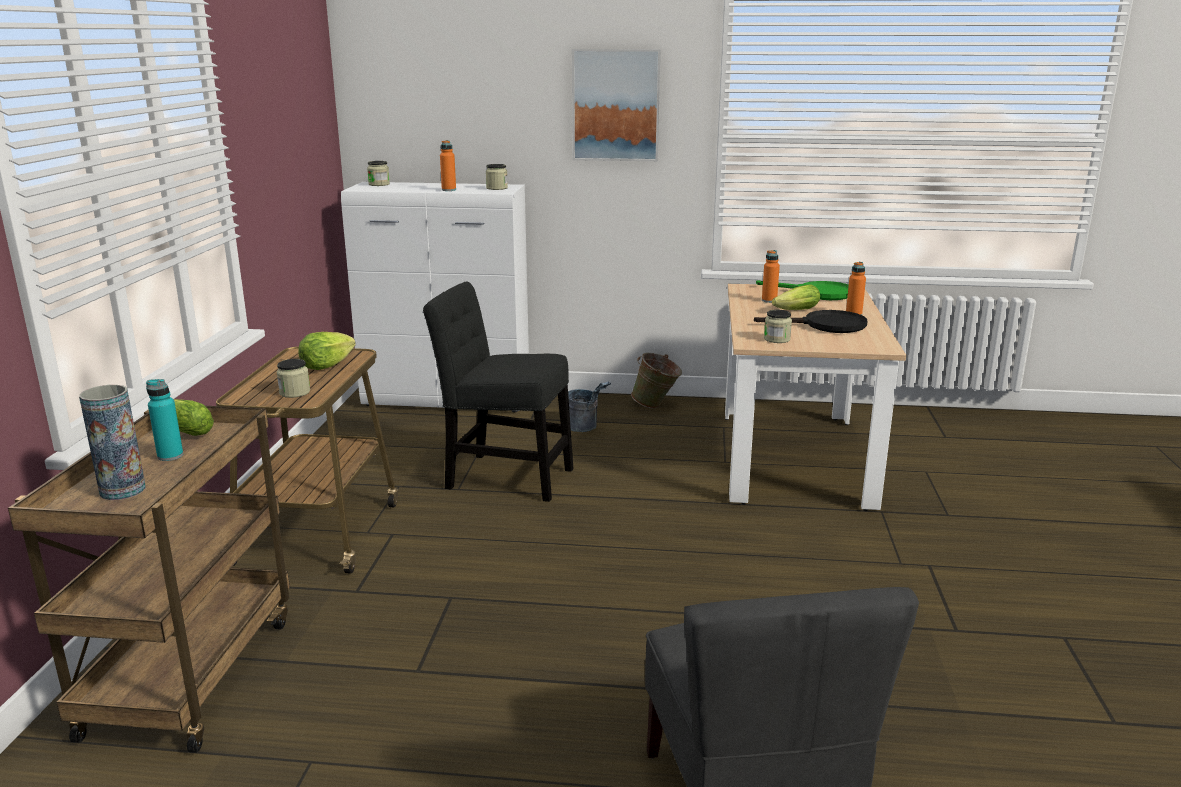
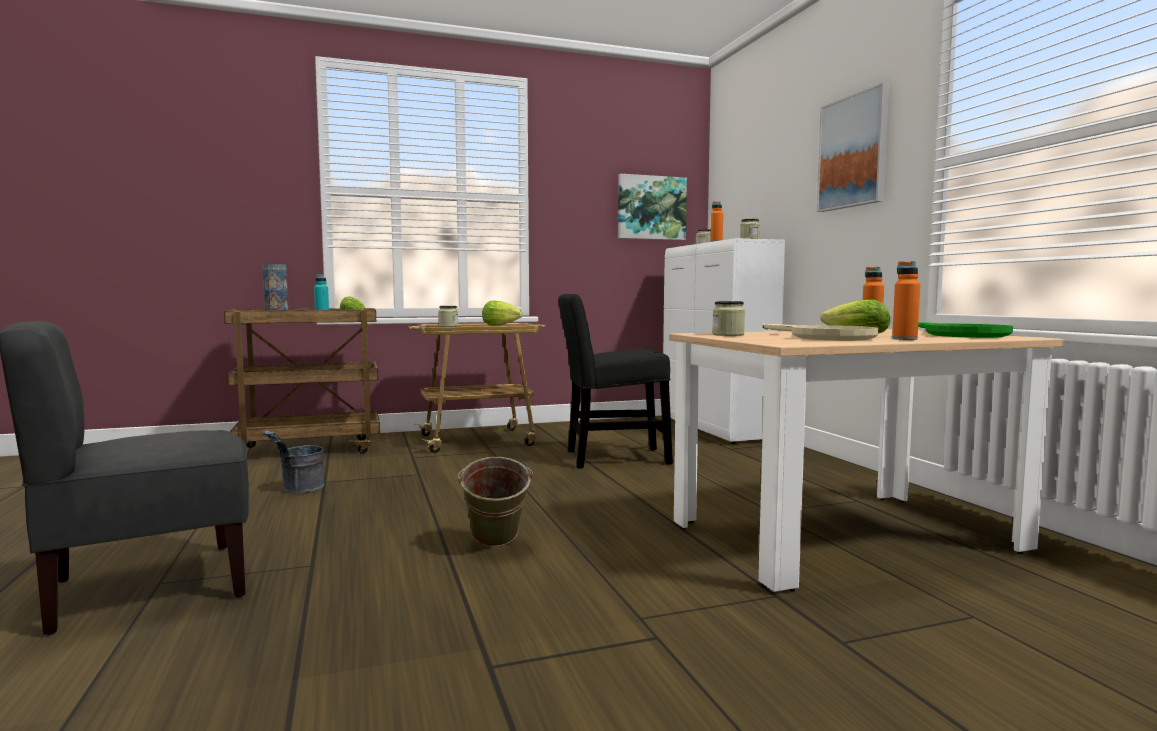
camera: 65 degrees right, 15 degrees down
(307, 134) = (651, 208): none -> picture
(503, 477) = (611, 458): black chair -> black chair turned 90 degrees counterclockwise
(585, 427) = (745, 462): grey bucket -> grey bucket (298, 490)
(656, 406) = (846, 474): green bucket -> green bucket (495, 545)
(826, 326) = (823, 337): black frying pan -> beige frying pan

